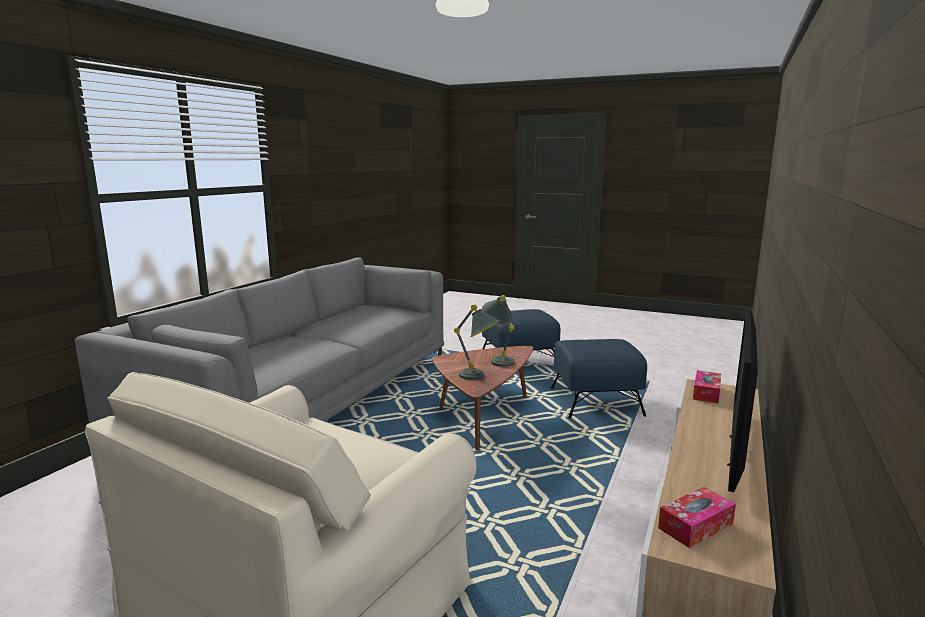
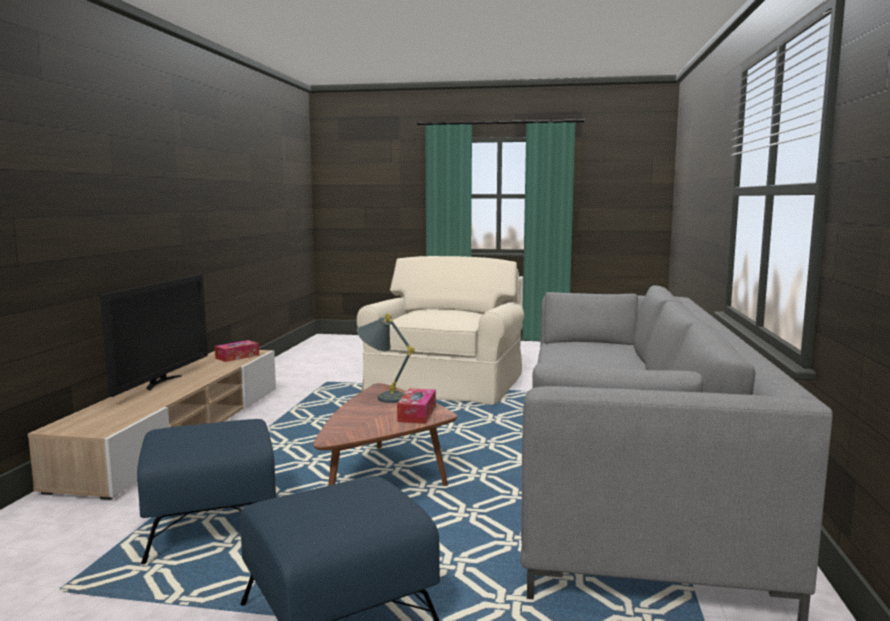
camera: 165 degrees right, 5 degrees down
(499, 359) = (364, 418): grey table lamp -> none
(706, 393) = (109, 422): tissue box -> tissue box (417, 414)

